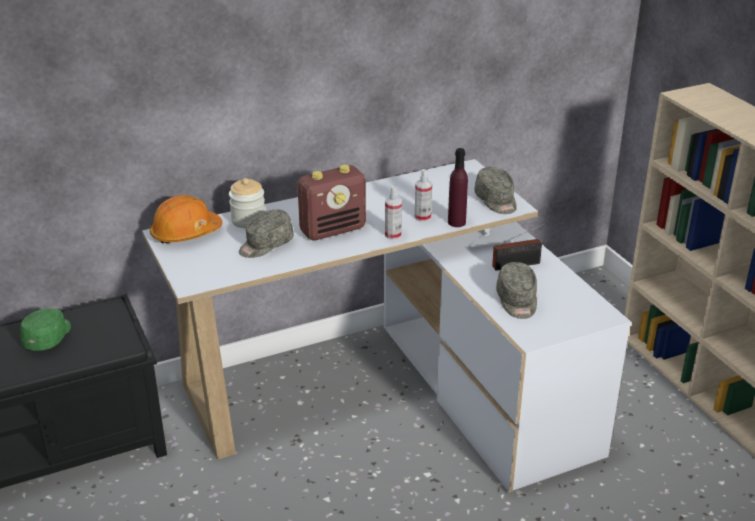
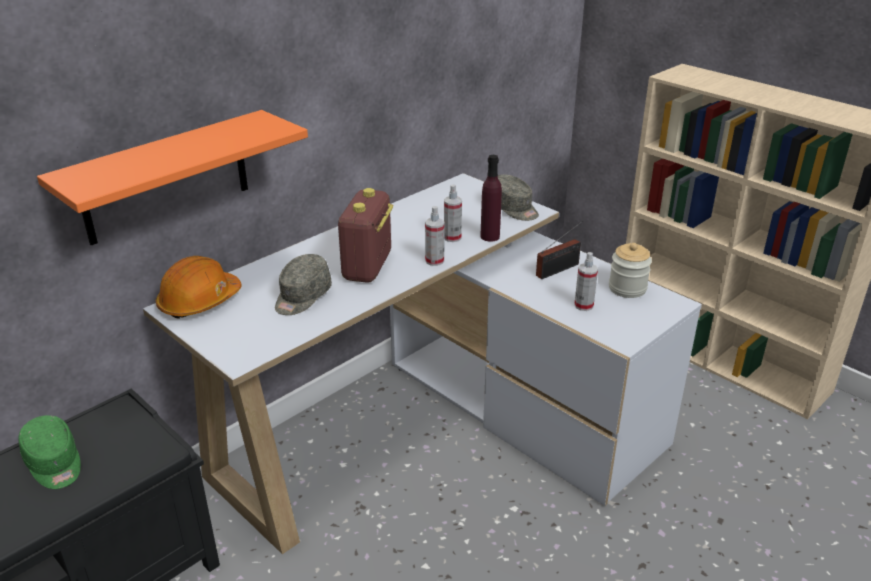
camera: 20 degrees left, 0 degrees up
(49, 337) = (54, 464): green cap -> green cap turned 150 degrees clockwise
(173, 128) = (166, 178): none -> orange shelf
(248, 220) = (265, 274): jar -> jar (627, 288)
(333, 230) = (367, 267): radio -> radio turned 150 degrees clockwise
(517, 301) = (583, 305): grey cap -> spray bottle

